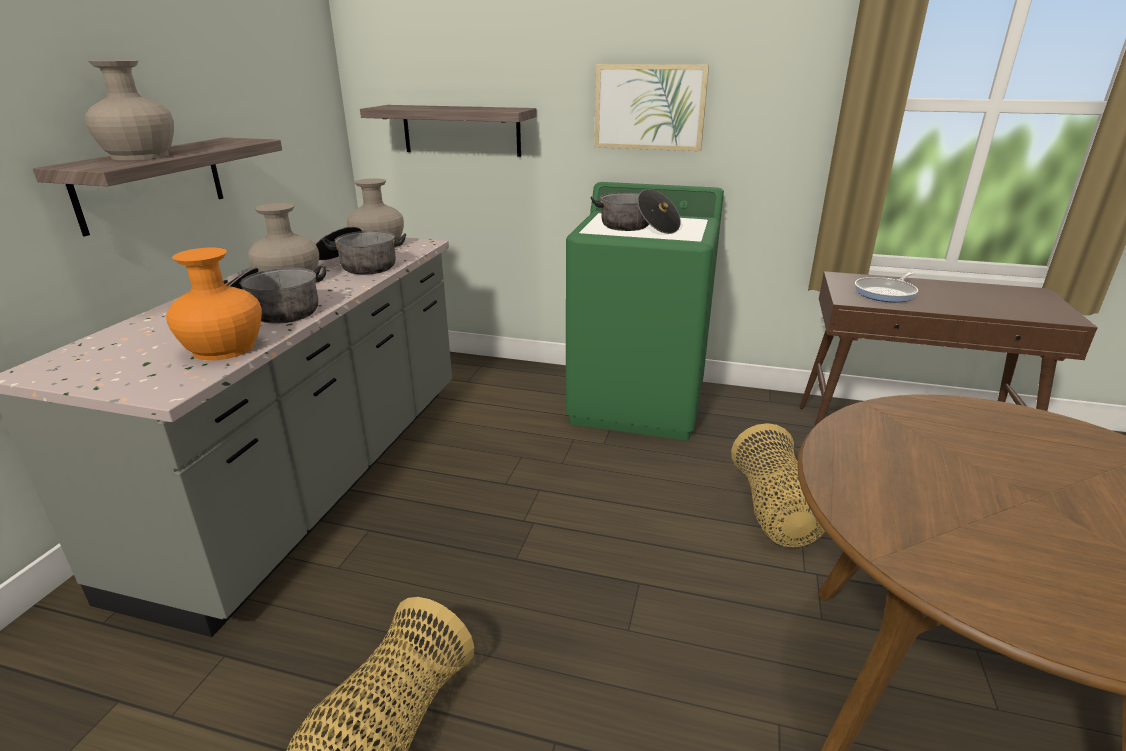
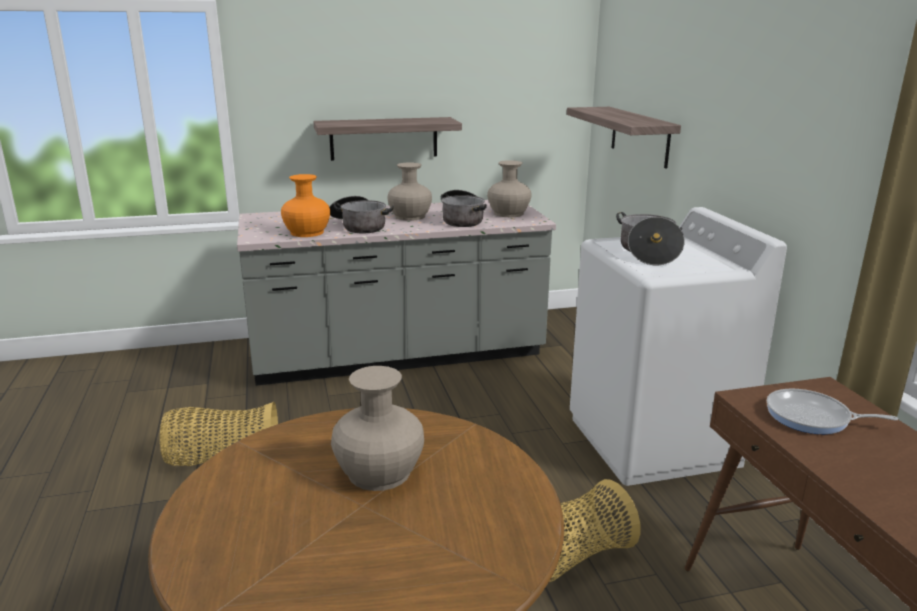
camera: 60 degrees right, 5 degrees down
(140, 156) = (363, 122): beige vase -> beige vase (379, 472)
(638, 403) = (654, 441): green washing machine -> white washing machine
(649, 107) = (750, 140): picture -> none

